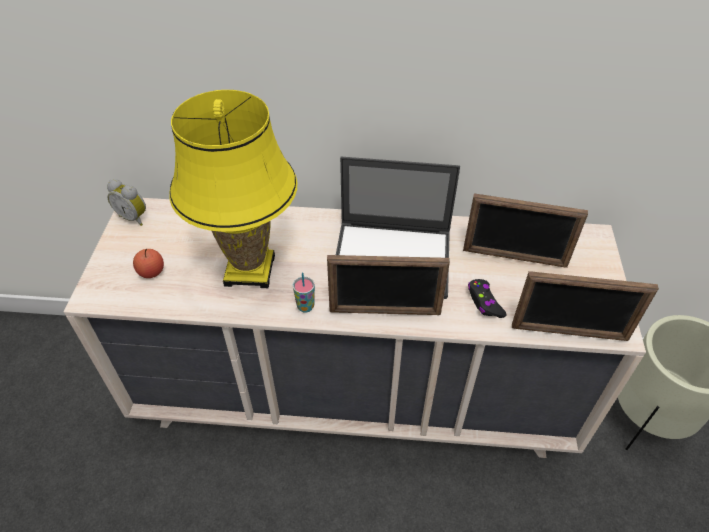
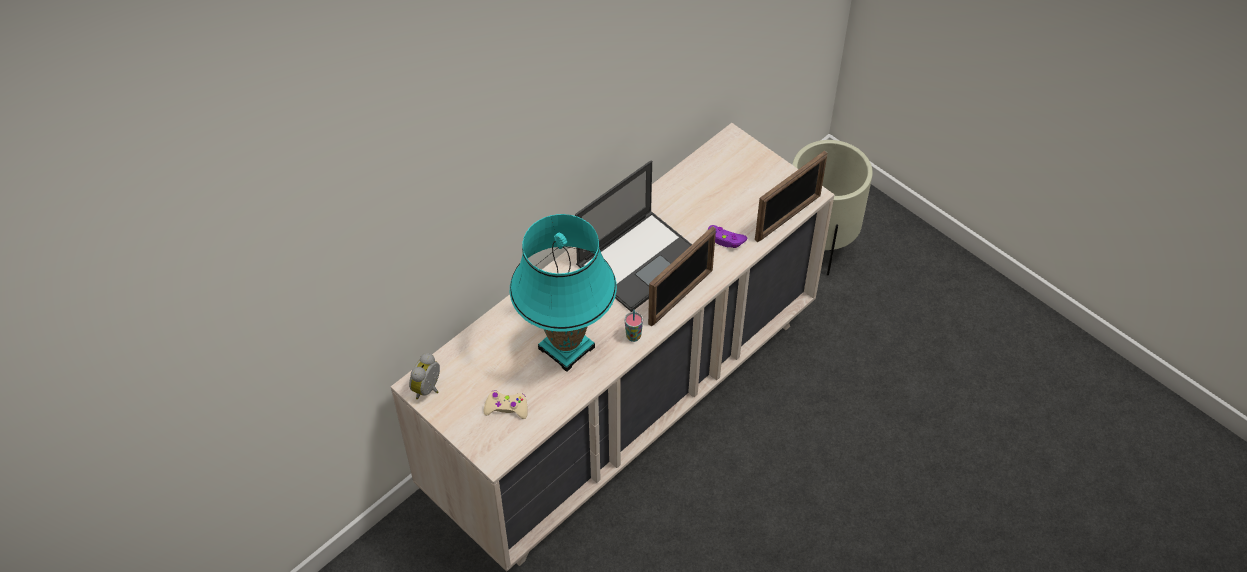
camera: 50 degrees left, 5 degrees up
(134, 217) = (429, 389): alarm clock -> alarm clock turned 135 degrees clockwise
(151, 272) = (506, 408): apple -> beige game controller
(250, 270) = (567, 348): yellow table lamp -> turquoise table lamp
(484, 302) = (725, 240): black game controller -> purple game controller
(514, 258) = (706, 195): picture frame -> none

